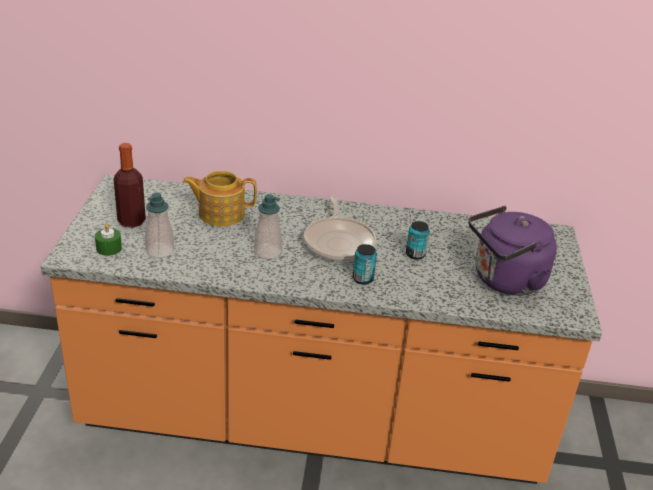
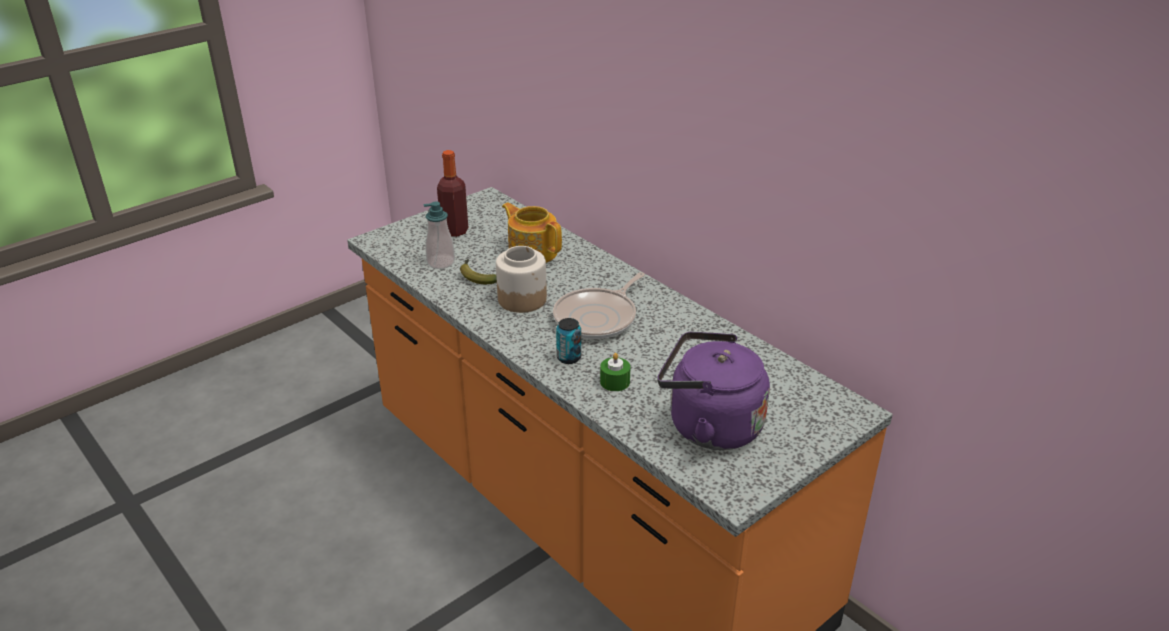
camera: 45 degrees right, 0 degrees up
(109, 248) = (408, 245): green candle -> green candle (615, 382)
(207, 250) = (477, 276): none -> banana
(267, 252) = (522, 299): soap dispenser -> jar
(415, 254) = (654, 360): can -> none

